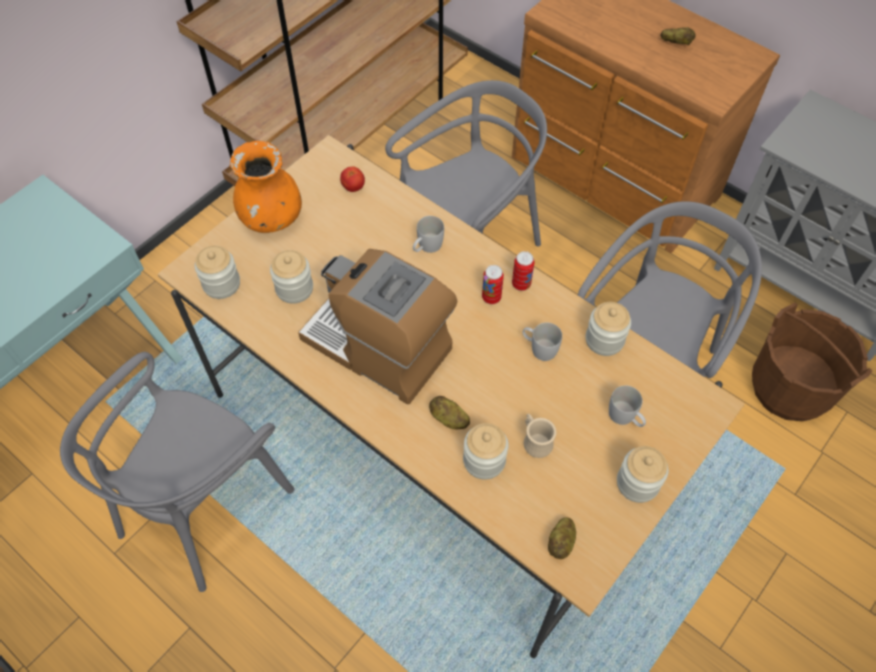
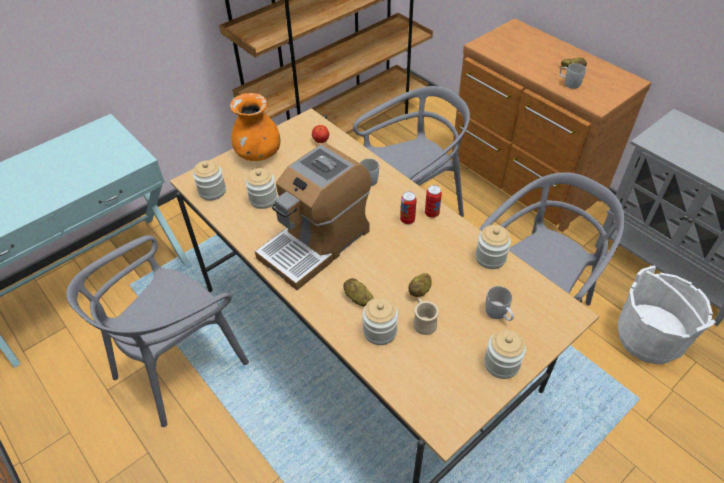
camera: 10 degrees right, 10 degrees down
(379, 346) = (316, 243): coffee machine -> coffee machine turned 90 degrees counterclockwise
(539, 348) = (438, 258): white mug -> white mug (569, 83)
(561, 542) = (431, 400): potato -> potato (420, 290)
(789, 388) = (648, 338): brown bucket -> white bucket

